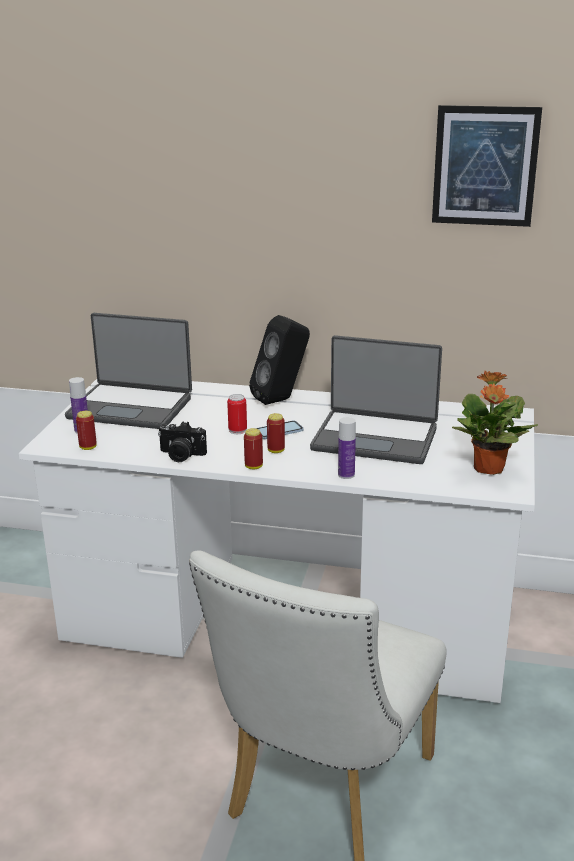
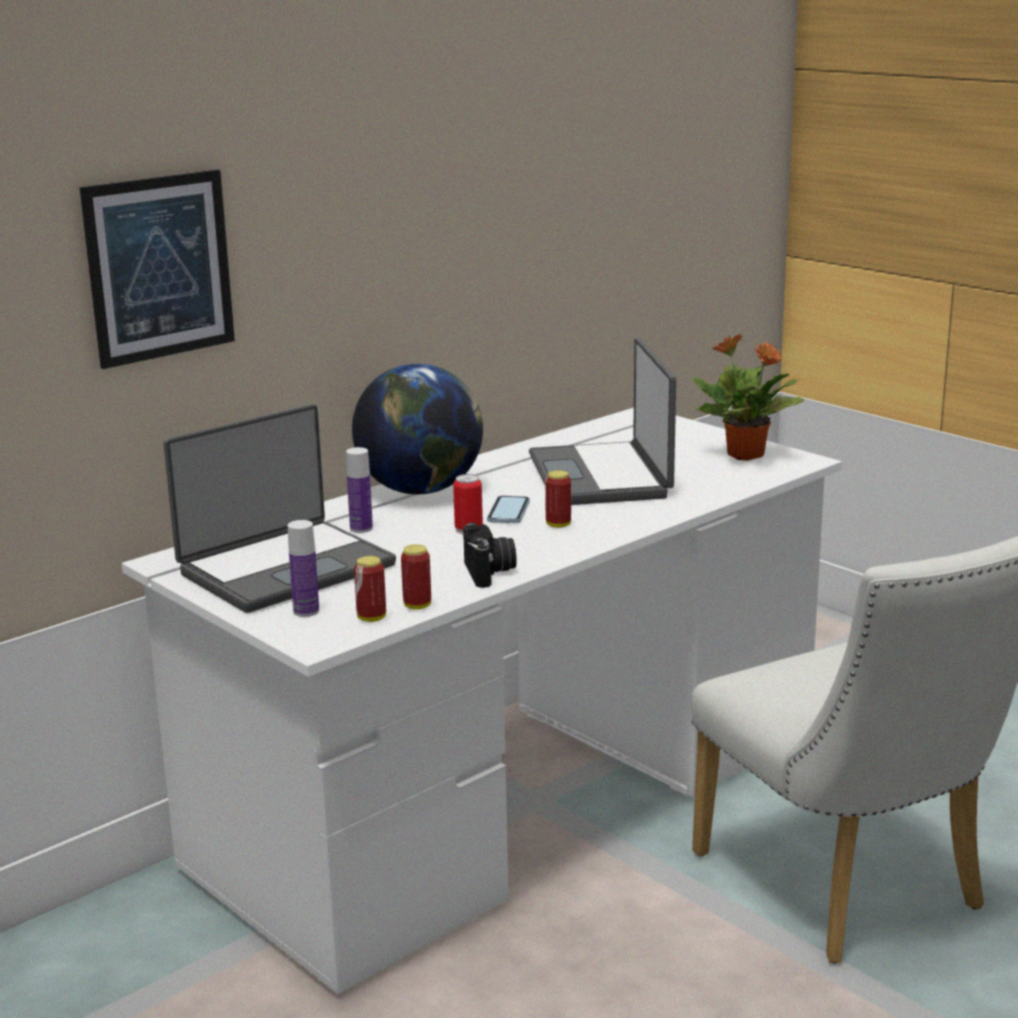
camera: 55 degrees left, 5 degrees down
(181, 455) = (490, 572): camera -> camera turned 60 degrees counterclockwise
(253, 466) = (583, 544): can -> can (417, 606)
(282, 400) = (421, 490): black speaker -> globe
(346, 475) = (671, 510): bottle -> bottle (361, 528)
(375, 438) = (602, 477): laptop -> laptop turned 120 degrees clockwise
(485, 166) = (571, 112): picture -> picture (159, 267)

